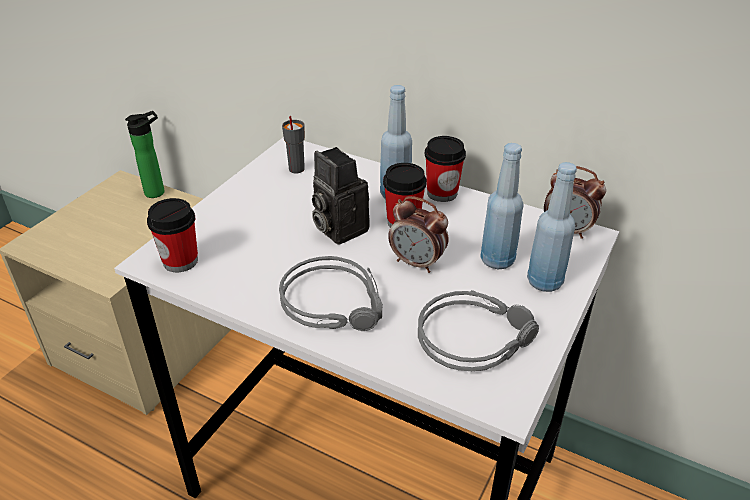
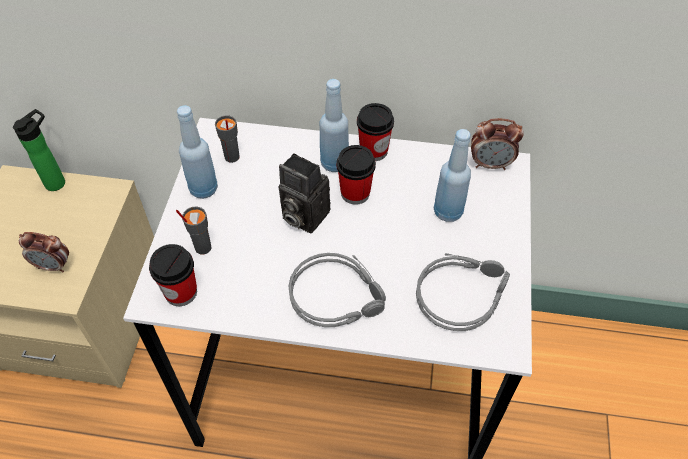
camera: 20 degrees left, 15 degrees up
(224, 231) = (202, 247): none -> grey cup
(417, 263) = (385, 233): alarm clock -> alarm clock (54, 266)
(544, 282) = (492, 223): blue bottle -> blue bottle (203, 189)

